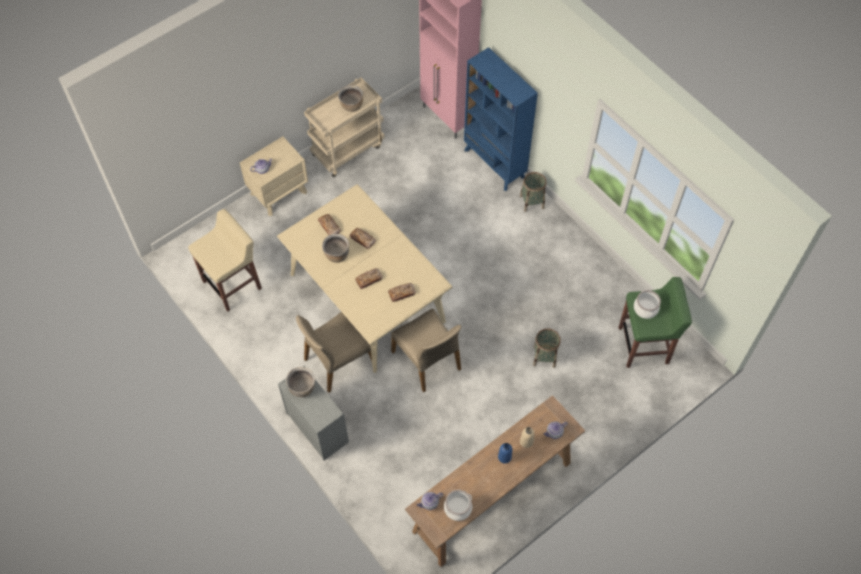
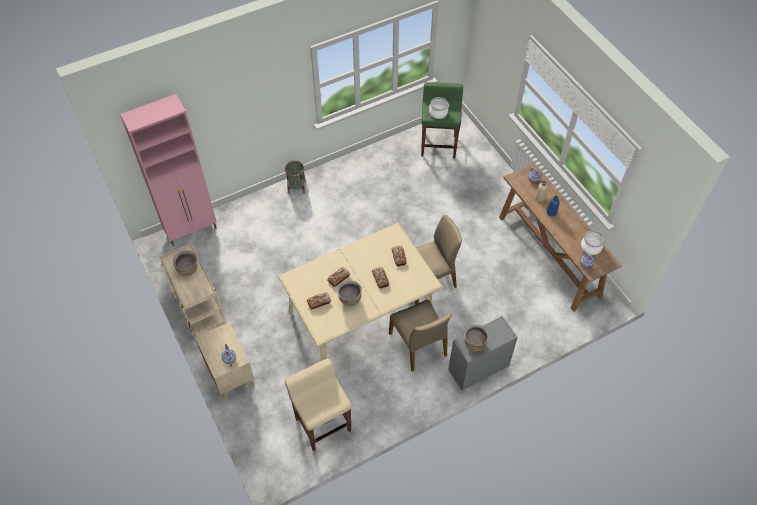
camera: 80 degrees left, 5 degrees down
(494, 164) = (252, 205): blue bookcase -> none
(544, 357) = (438, 204): basket -> none

